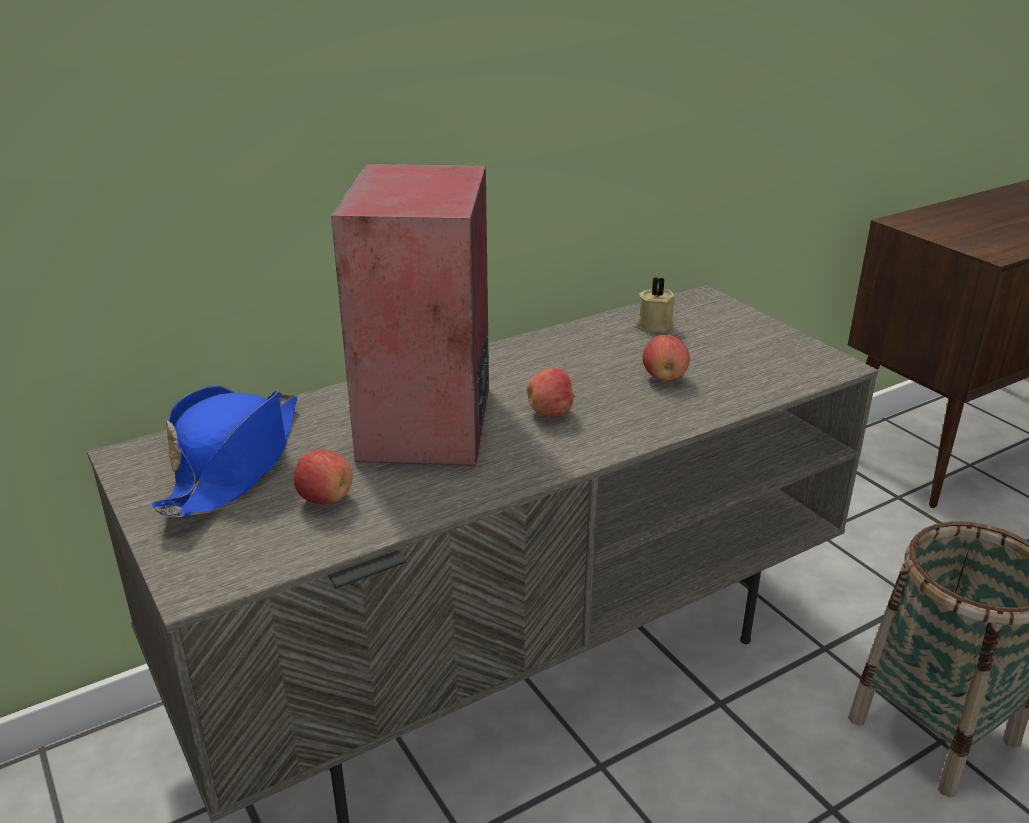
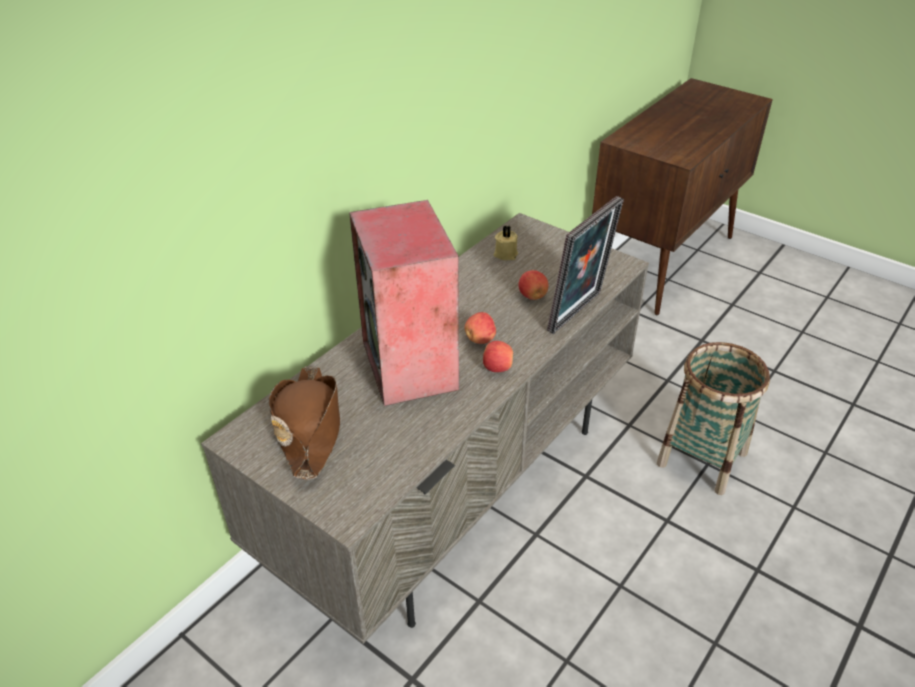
camera: 20 degrees left, 10 degrees up
(234, 464) = (309, 427): blue hat -> brown hat
(325, 498) = (384, 437): apple -> apple (497, 368)
(724, 410) = (579, 313): none -> picture frame

